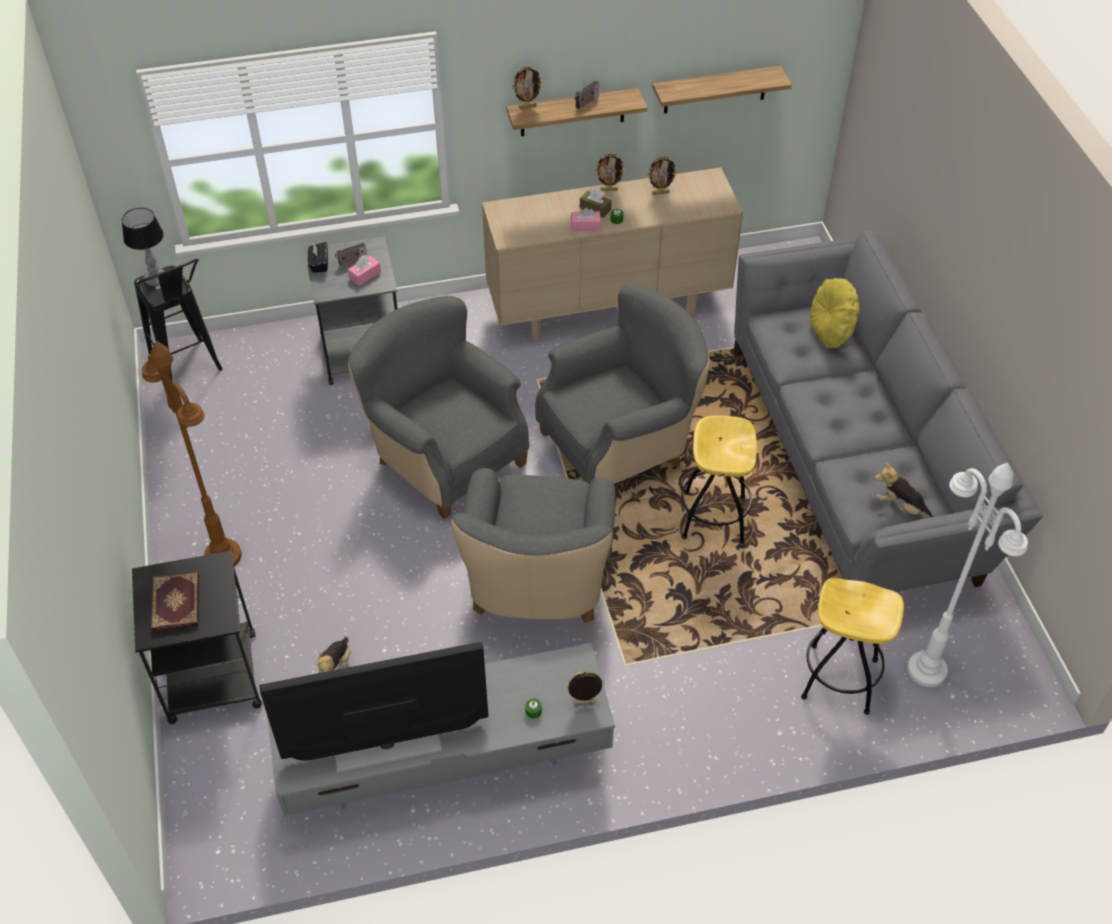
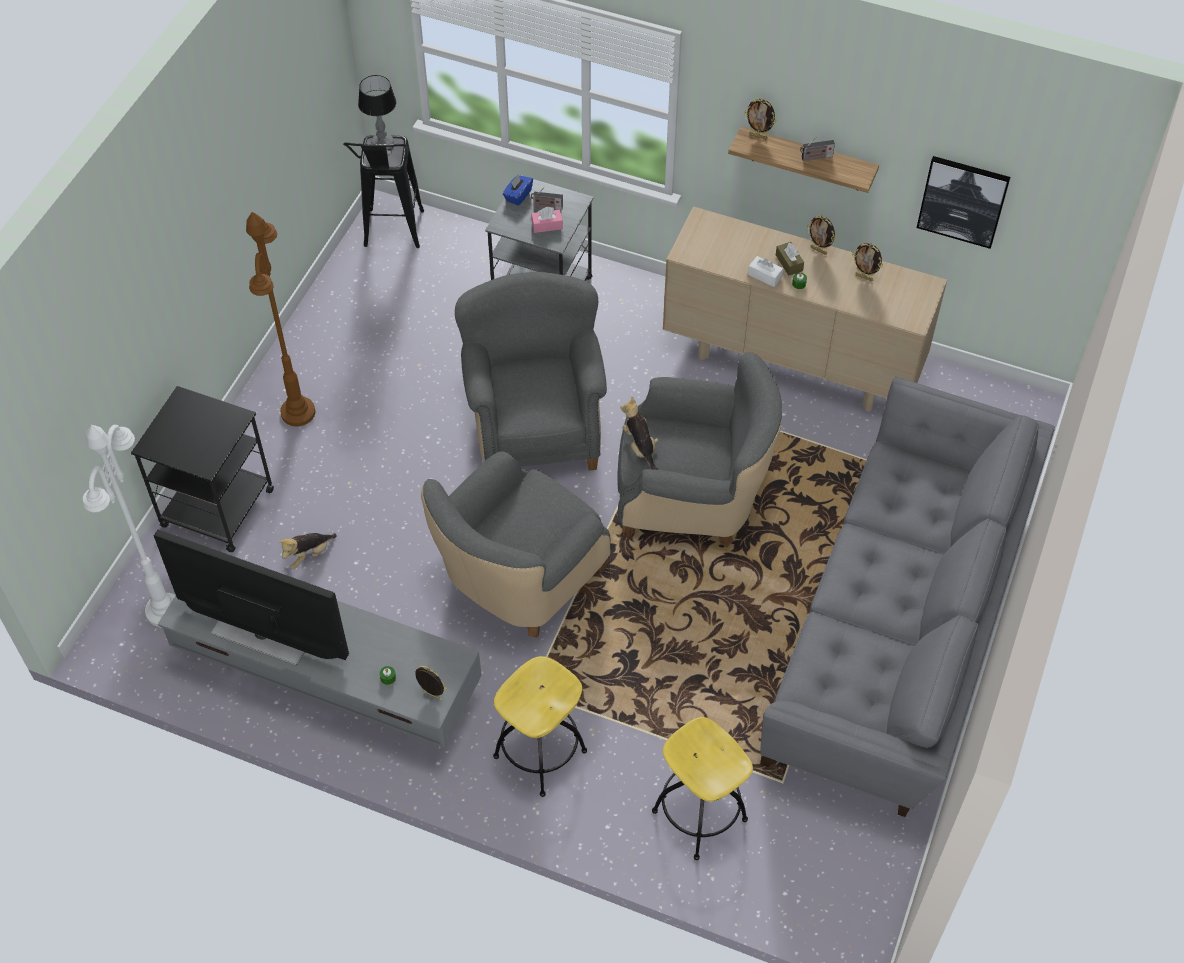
camera: 35 degrees right, 5 degrees up
(177, 603) = (186, 433): book -> none
(319, 264) = (518, 196): black tissue box -> blue tissue box
(585, 226) = (765, 276): pink tissue box -> white tissue box
(713, 517) = (717, 610): yellow stool -> yellow stool (540, 753)
(715, 90) = (963, 200): shelf -> picture
(829, 334) = (935, 499): yellow pillow -> none
(901, 507) = (848, 696): plush toy -> plush toy (640, 447)
(927, 670) = (783, 857): white floor lamp -> white floor lamp (164, 611)

